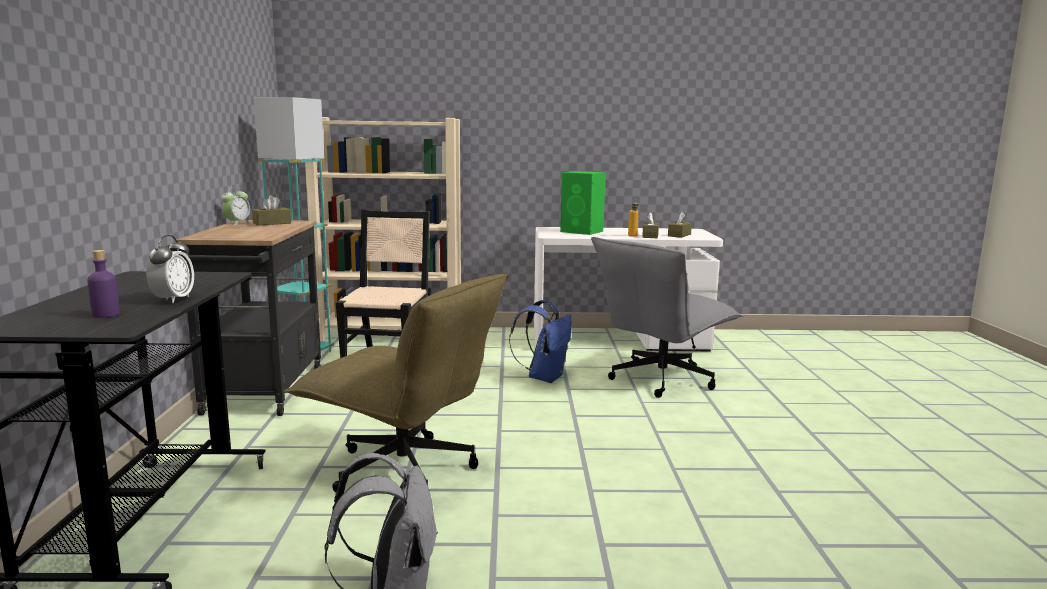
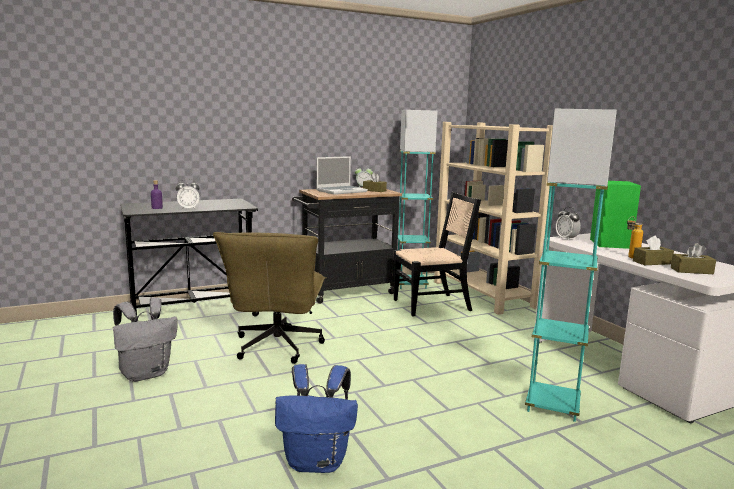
camera: 65 degrees right, 0 degrees up
(246, 230) = (341, 191): none -> laptop
(544, 377) = (477, 355): blue backpack -> blue backpack (317, 462)
(552, 235) = (566, 239): none -> alarm clock
(662, 379) = (552, 405): grey office chair -> turquoise floor lamp

